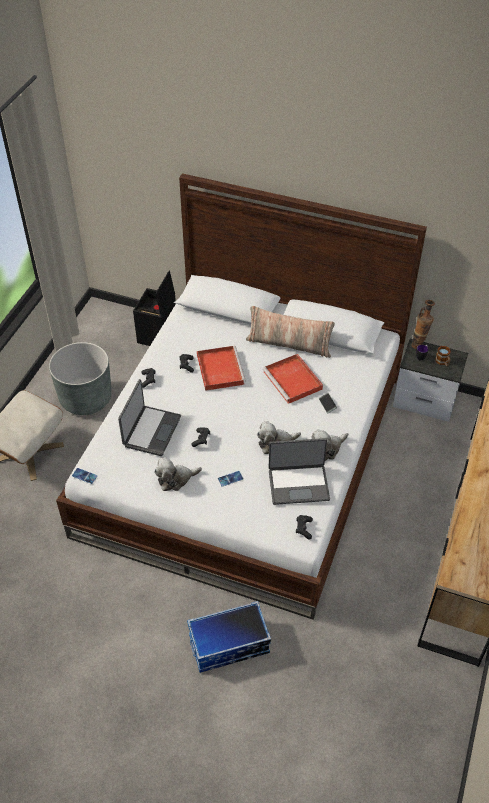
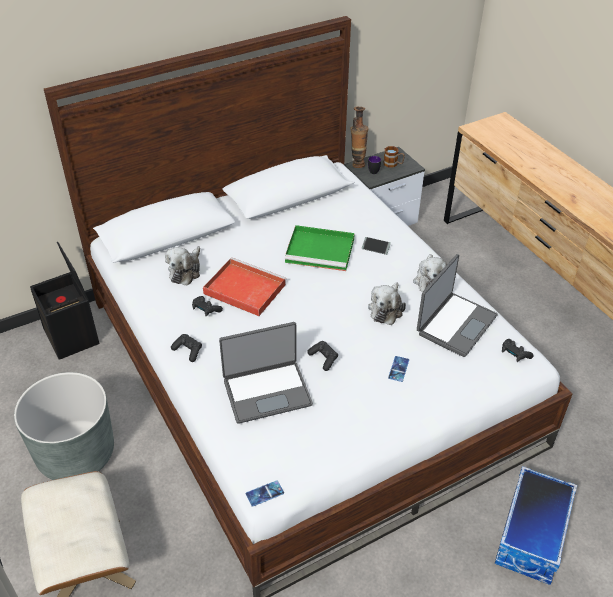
camera: 50 degrees left, 5 degrees down
(151, 431) = (267, 391): laptop -> laptop turned 105 degrees clockwise
(176, 479) = (355, 412): plush toy -> plush toy (186, 271)
(289, 344) = (270, 226): pillow -> none
(293, 381) = (321, 250): red tray -> green tray

